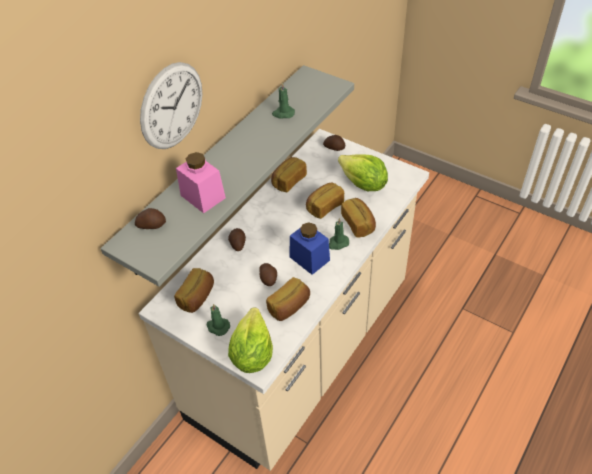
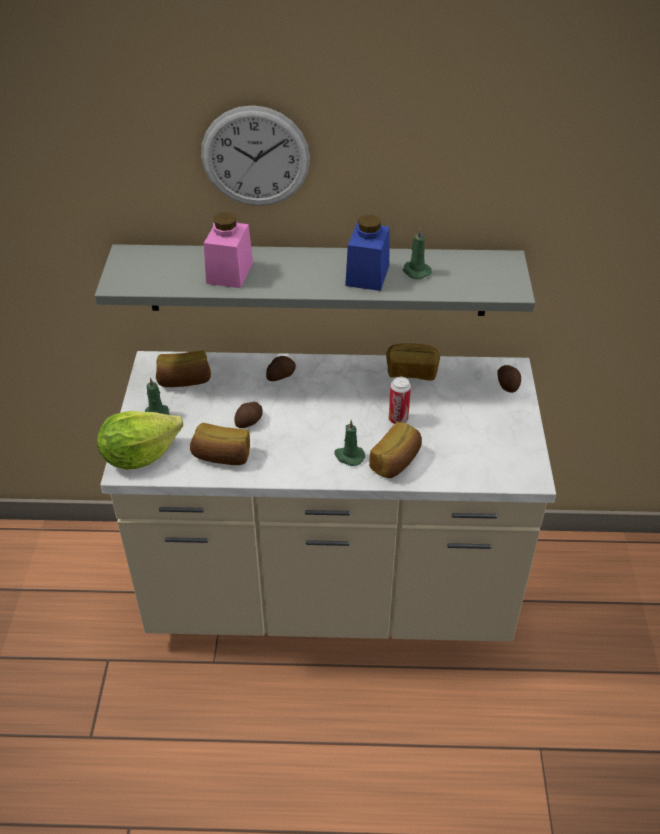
camera: 55 degrees right, 5 degrees down
(151, 225) = (164, 259): potato -> none
(309, 258) = (305, 442): blue jar -> blue jar (367, 275)
(324, 206) = (398, 419): bread -> can
(363, 184) = (468, 438): lettuce -> none

